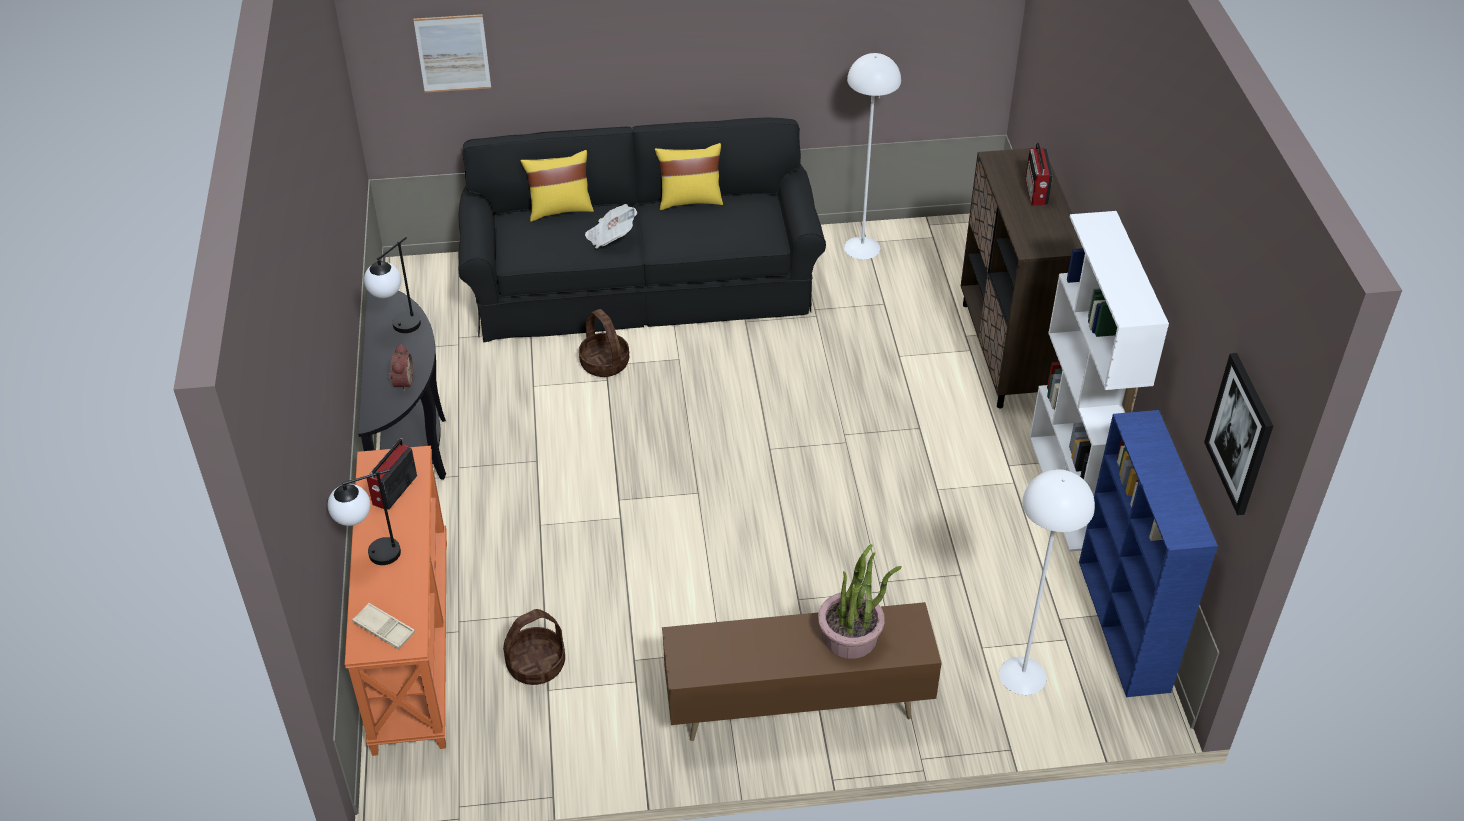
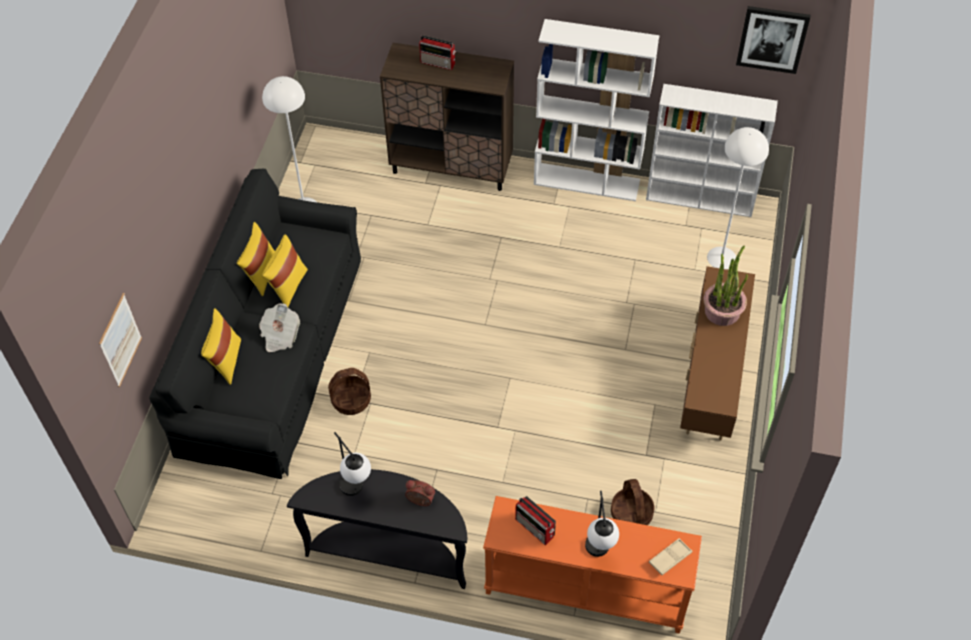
camera: 70 degrees left, 10 degrees up
(682, 224) = (288, 287): none -> yellow pillow
(1124, 626) = (701, 198): blue bookcase -> white bookcase

